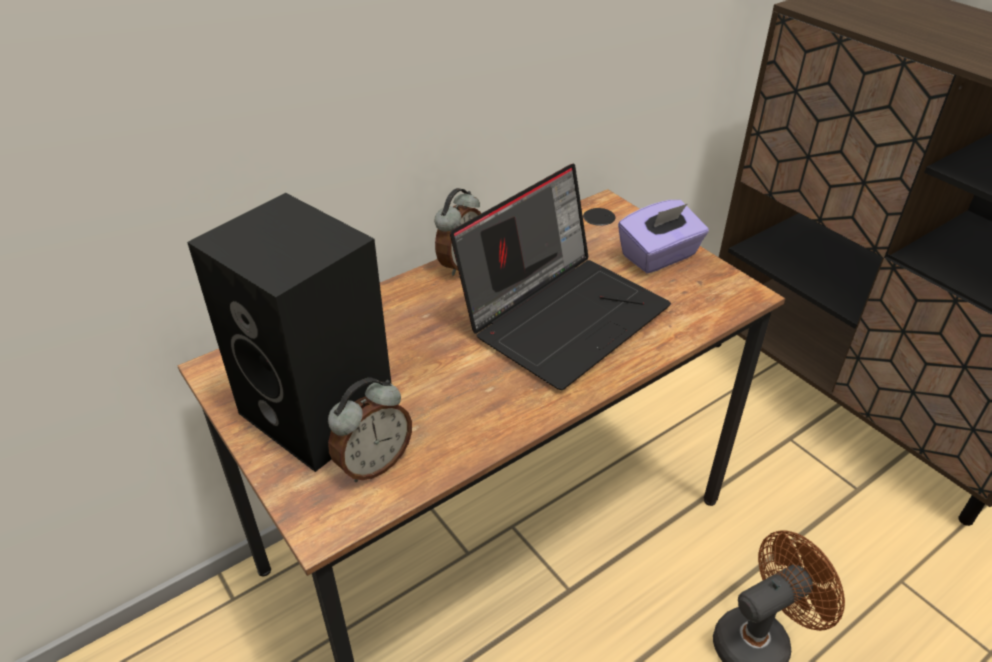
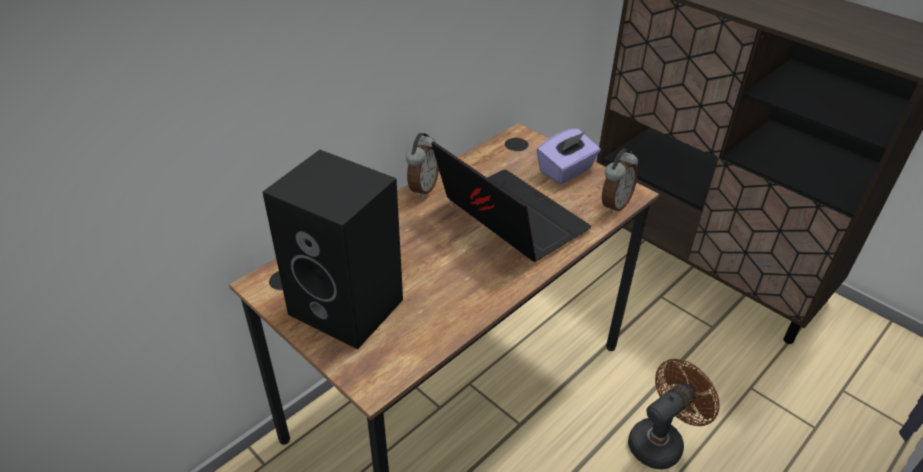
camera: 10 degrees left, 0 degrees up
(373, 463) = (398, 338): alarm clock -> alarm clock (614, 204)
(563, 314) = (507, 219): laptop -> laptop turned 75 degrees counterclockwise

